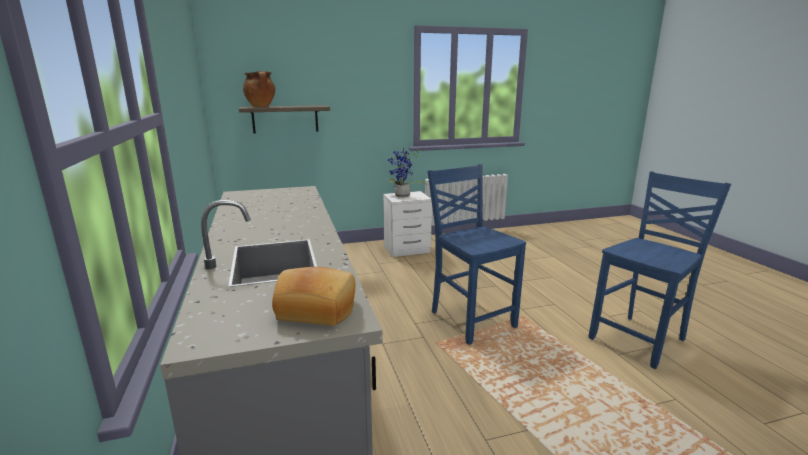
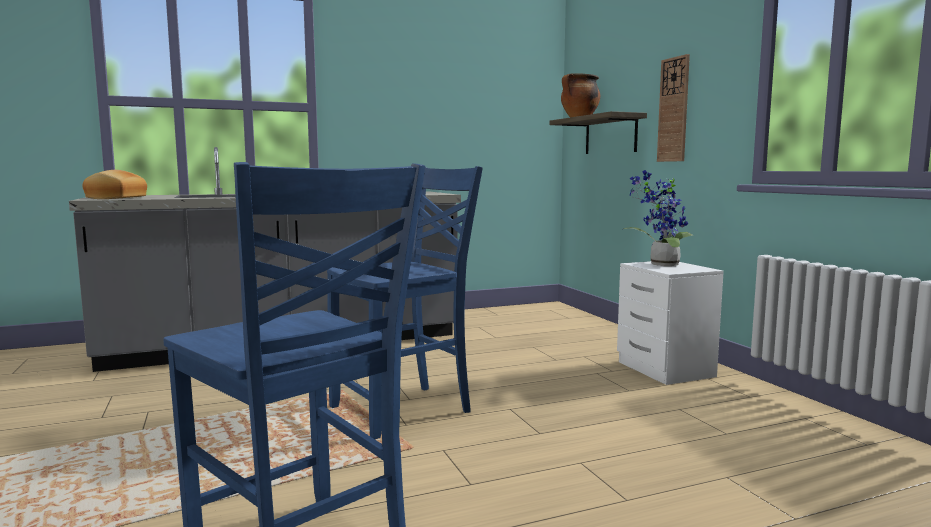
camera: 85 degrees right, 10 degrees down
(352, 105) = (673, 110): none -> wall clock

